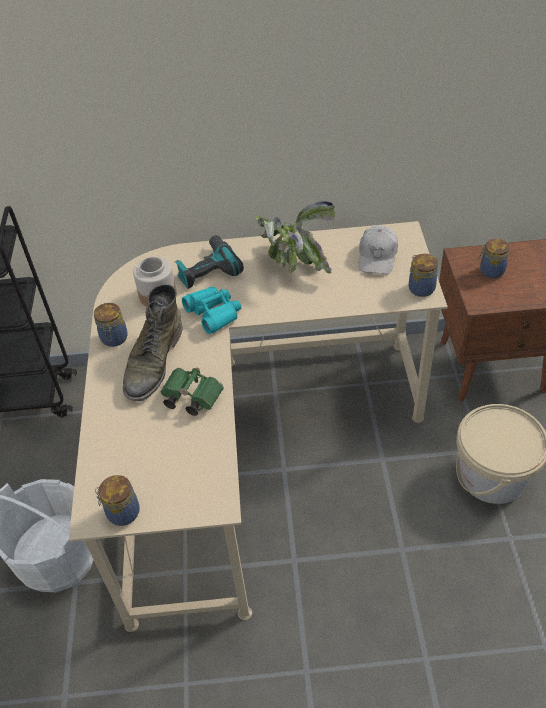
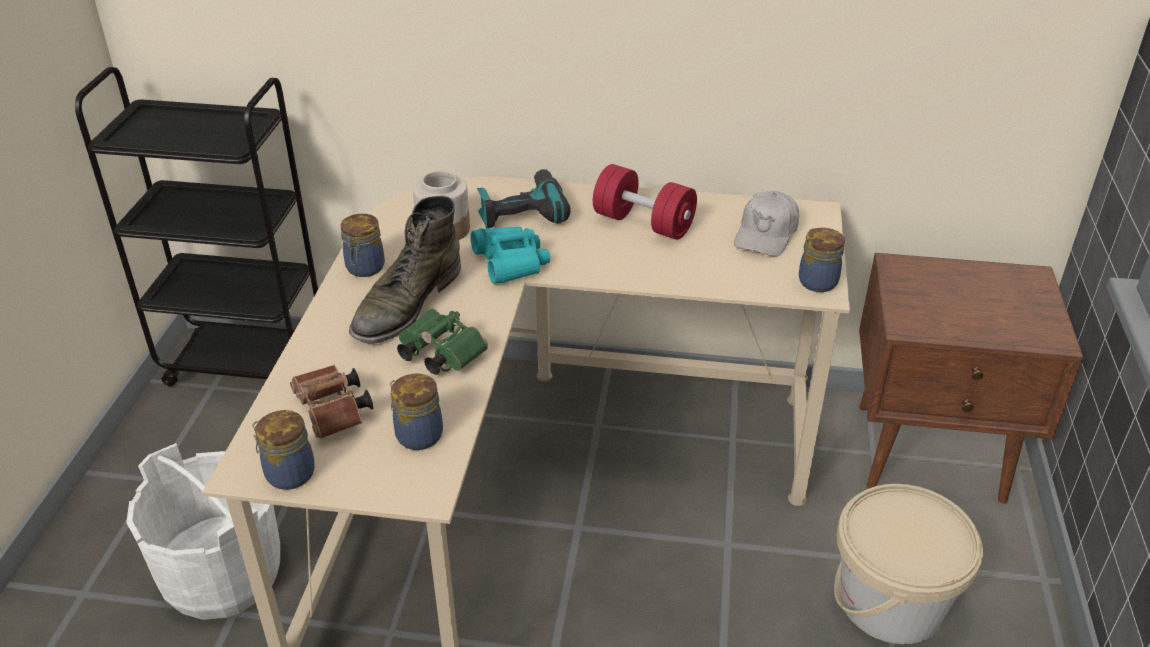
camera: 10 degrees right, 10 degrees down
(135, 459) = (333, 413): none -> brown binoculars
(293, 263) = (643, 223): potted plant -> red dumbbell
(490, 271) = (936, 291): jar -> jar (417, 435)

